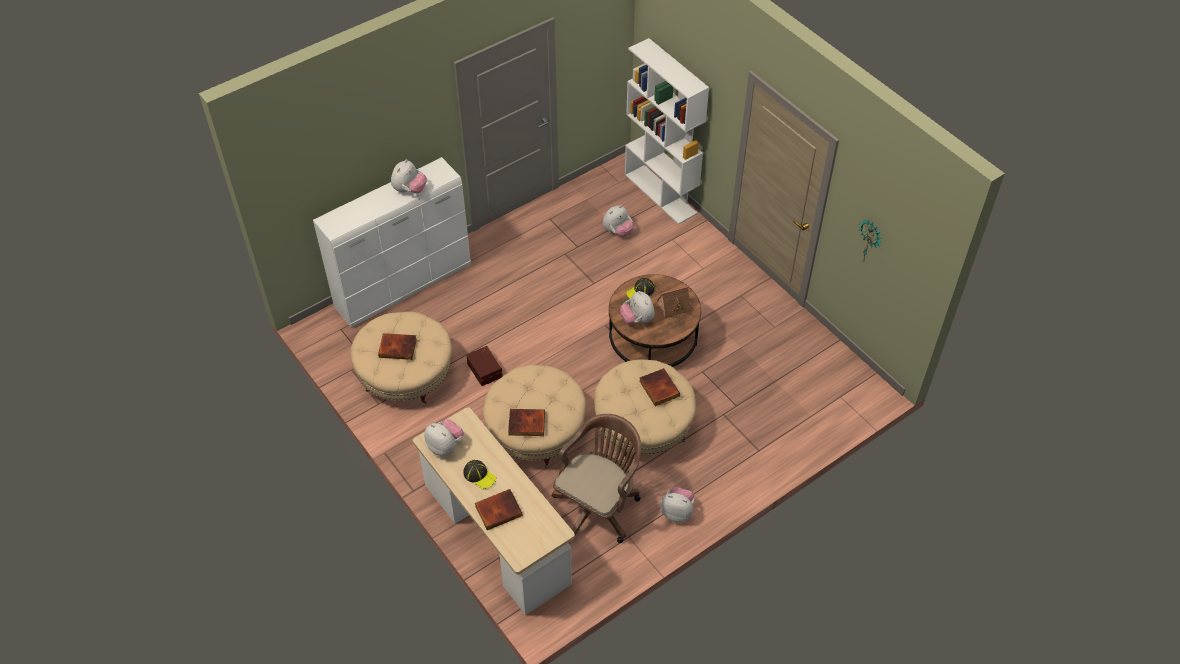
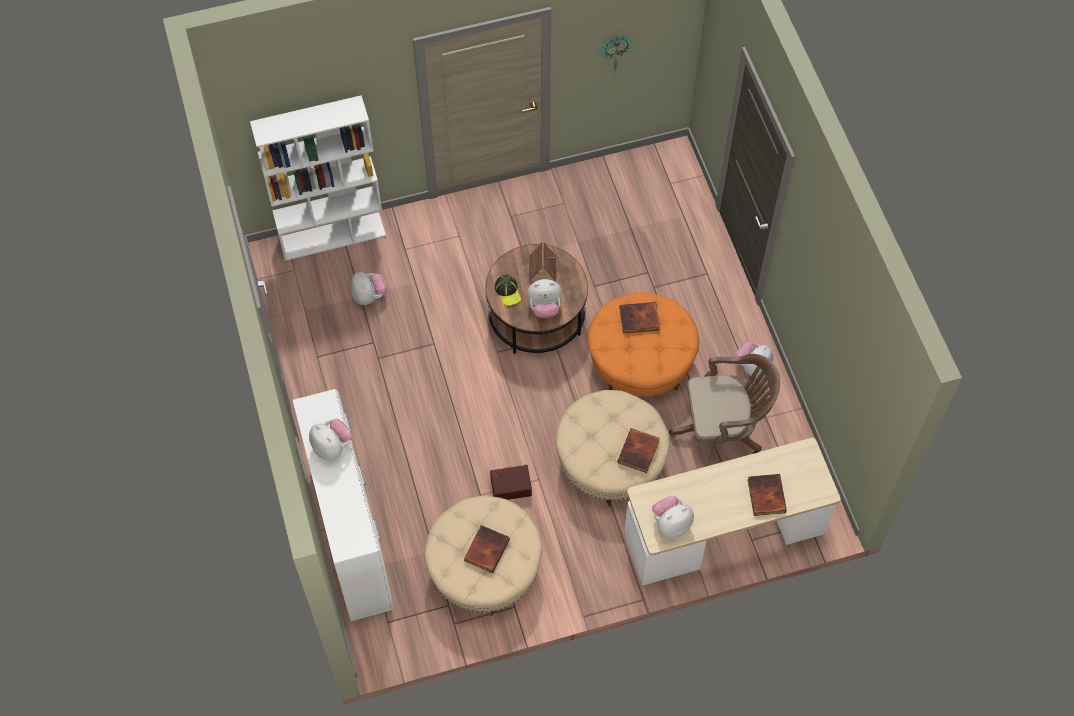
camera: 70 degrees left, 10 degrees up
(479, 475) = (718, 501): cap -> none
(598, 506) = (722, 432): brown office chair -> brown office chair turned 120 degrees clockwise
(643, 425) = (641, 361): beige ottoman -> orange ottoman

